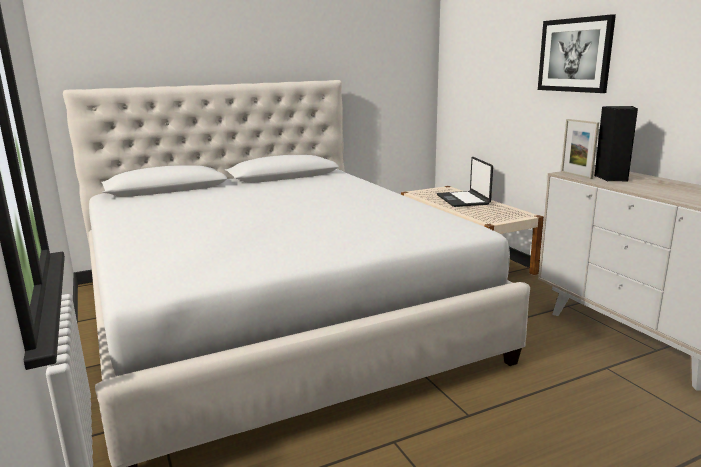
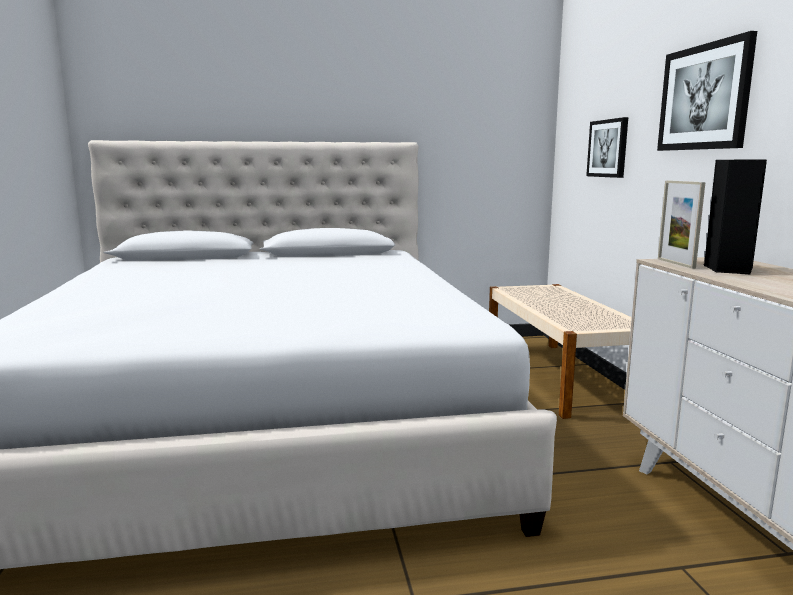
camera: 15 degrees right, 5 degrees down
(463, 200) = (562, 301): laptop -> none
(491, 84) = (608, 148): none -> picture

